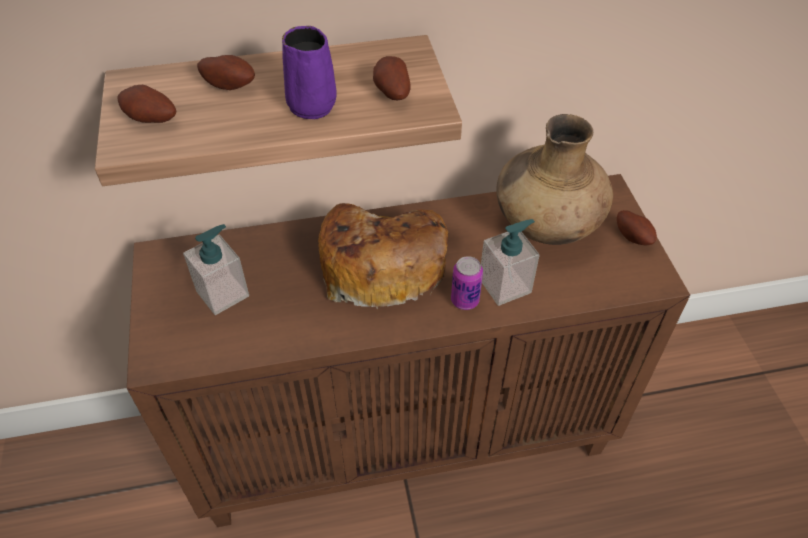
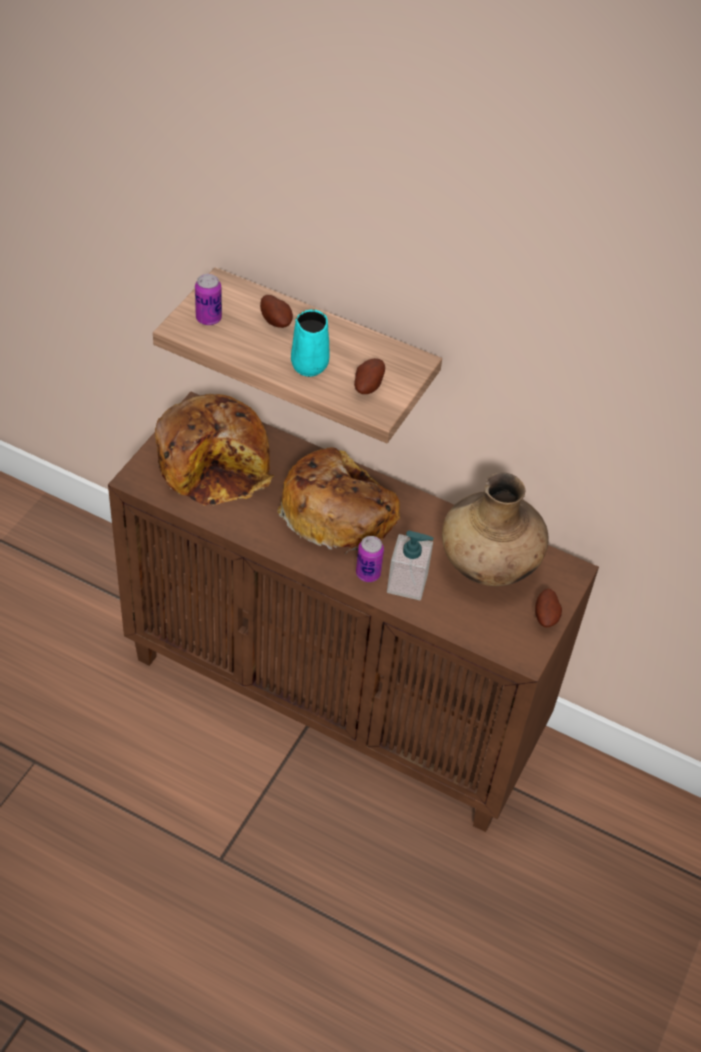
camera: 35 degrees right, 0 degrees up
(150, 120) = (208, 318): potato -> can
(223, 293) = (215, 463): soap dispenser -> bread
(311, 104) = (310, 363): purple mug -> turquoise mug

